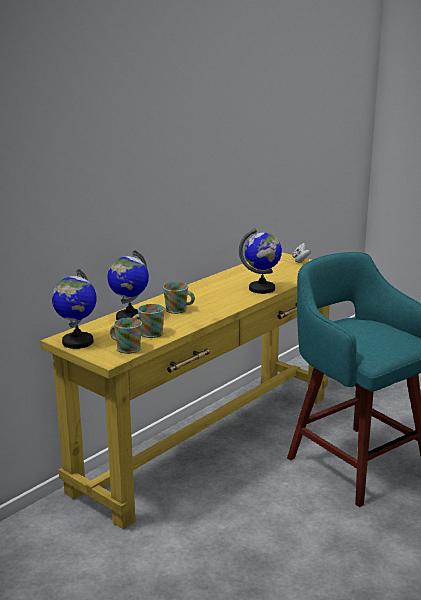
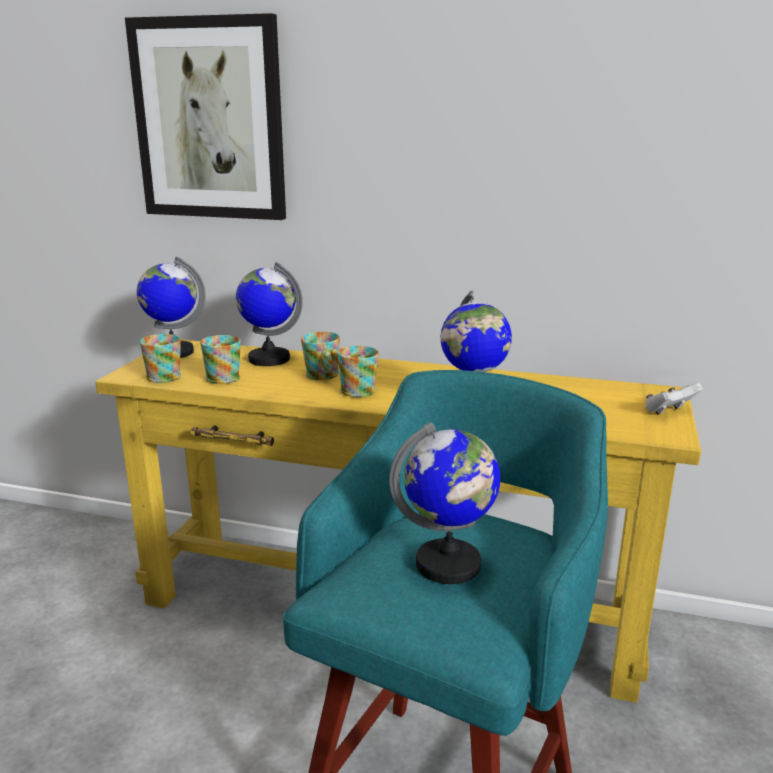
camera: 65 degrees right, 0 degrees up
(59, 165) = (210, 120): none -> picture
(209, 305) = (358, 389): none -> mug
(372, 334) = (449, 565): none -> globe

